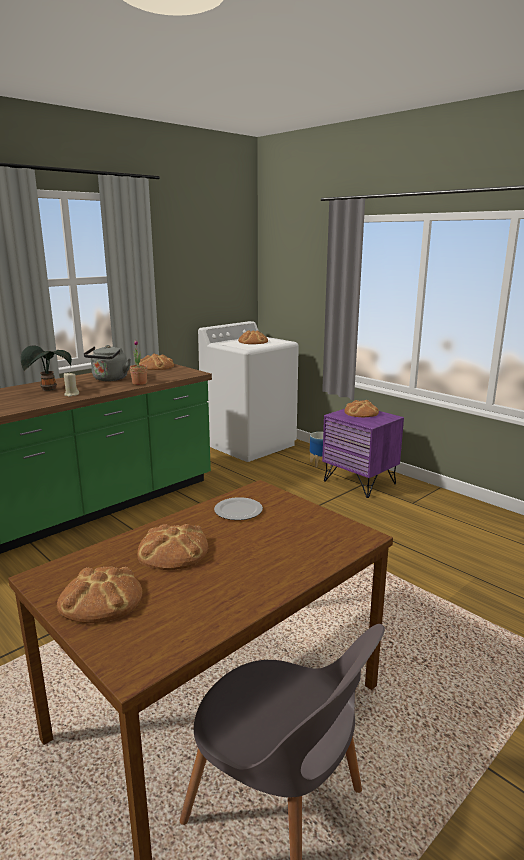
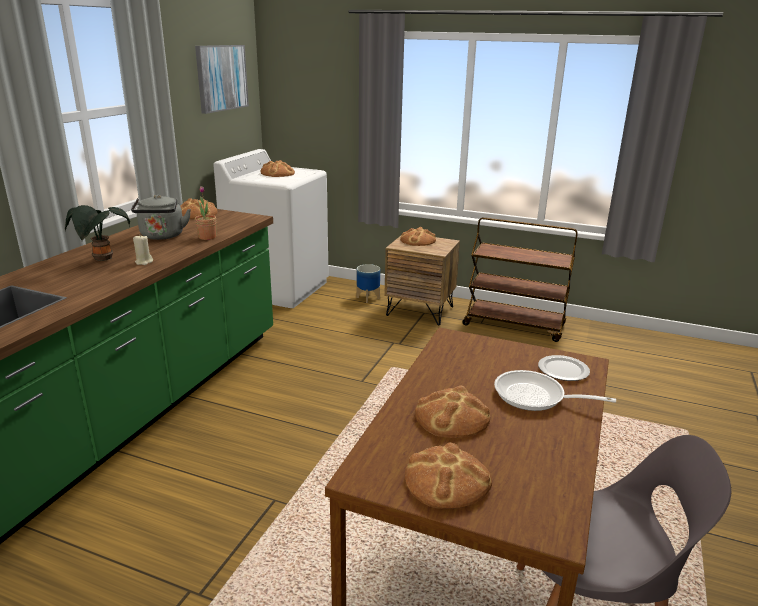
camera: 25 degrees left, 5 degrees up
(215, 259) = (221, 78): none -> picture
(239, 510) = (459, 362): plate -> plate (563, 370)
(270, 553) = (535, 397): none -> frying pan
(360, 482) = (420, 311): purple nightstand -> brown nightstand
(447, 511) = (514, 325): none -> brown cart

